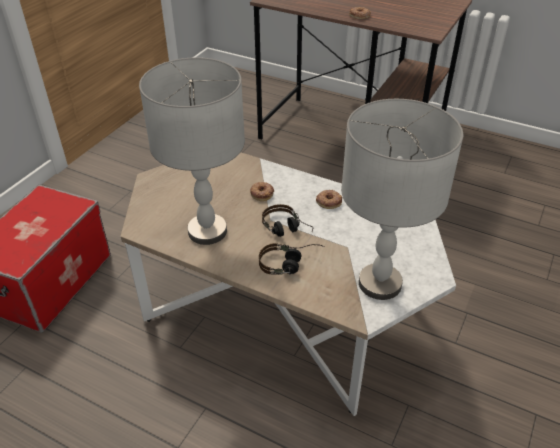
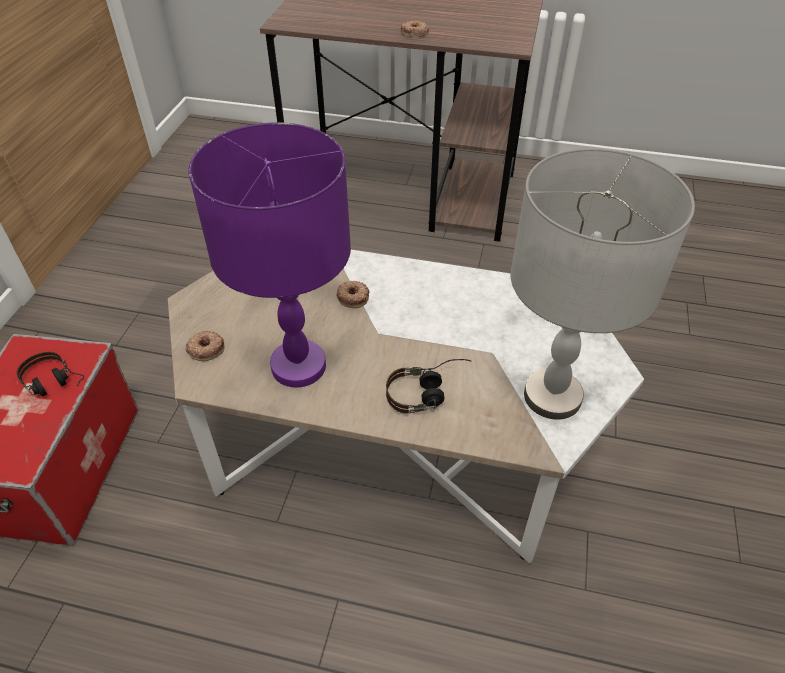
camera: 15 degrees left, 5 degrees up
(207, 231) = (298, 365): grey table lamp -> purple table lamp
(287, 230) = (406, 344): headphones -> headphones (55, 385)
(329, 201) = (444, 292): donut -> donut (206, 348)

